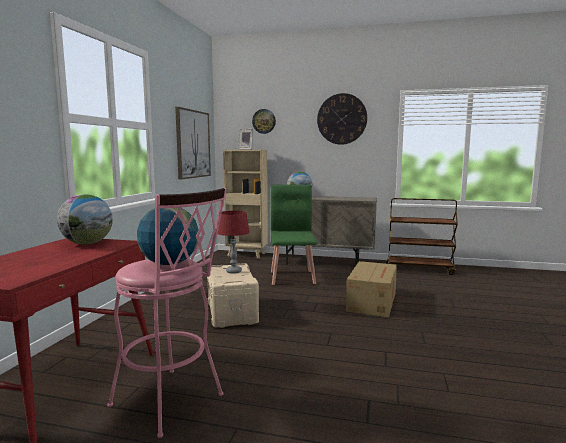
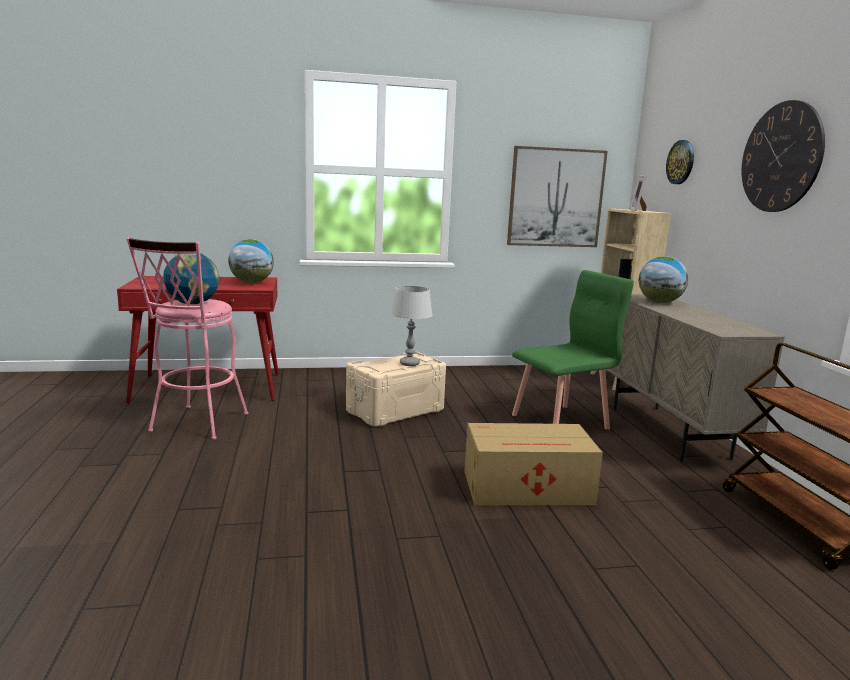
camera: 65 degrees right, 5 degrees up
(234, 271) = (409, 363): red table lamp -> grey table lamp

